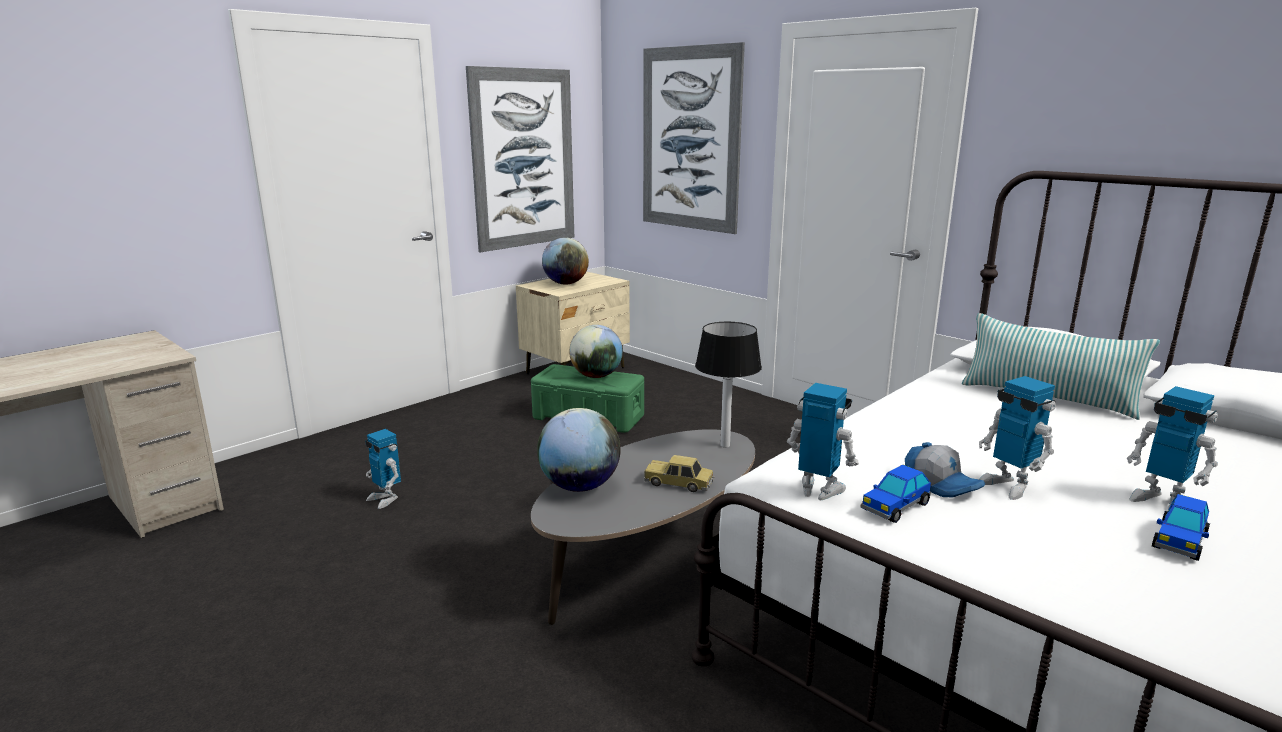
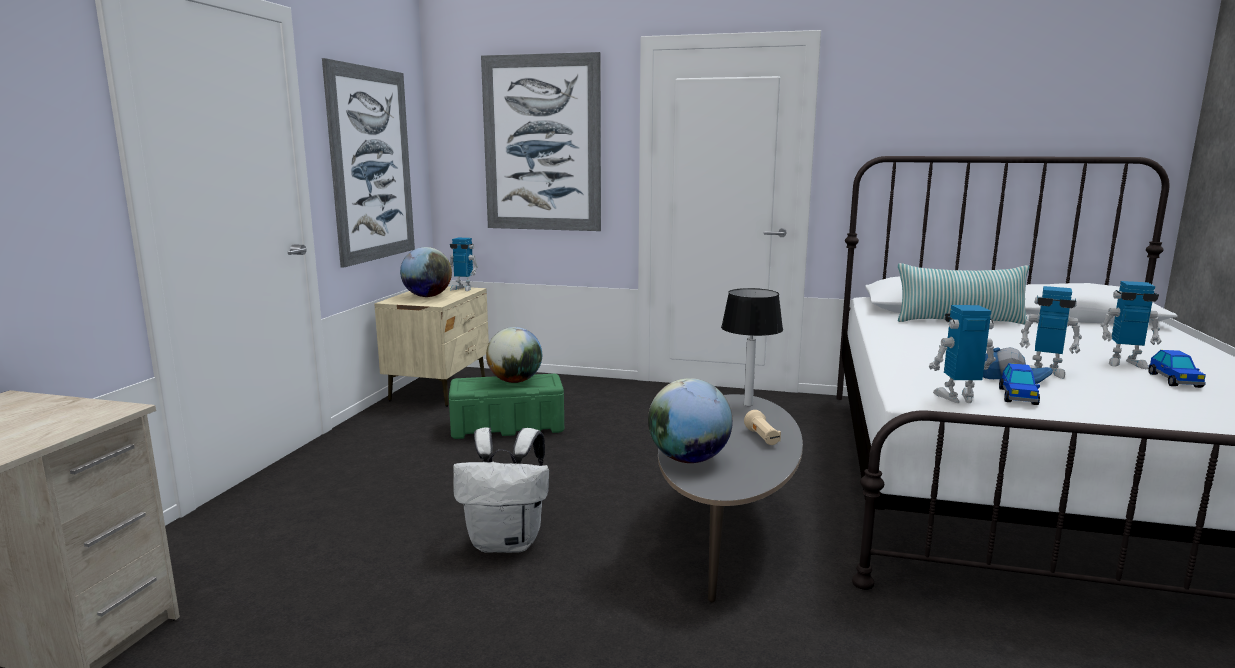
camera: 30 degrees left, 5 degrees down
(385, 499) = (388, 548): toy robot -> toy robot (463, 288)
(465, 520) = (507, 542): none -> white backpack
(678, 483) = (762, 438): toy car -> beige flashlight

